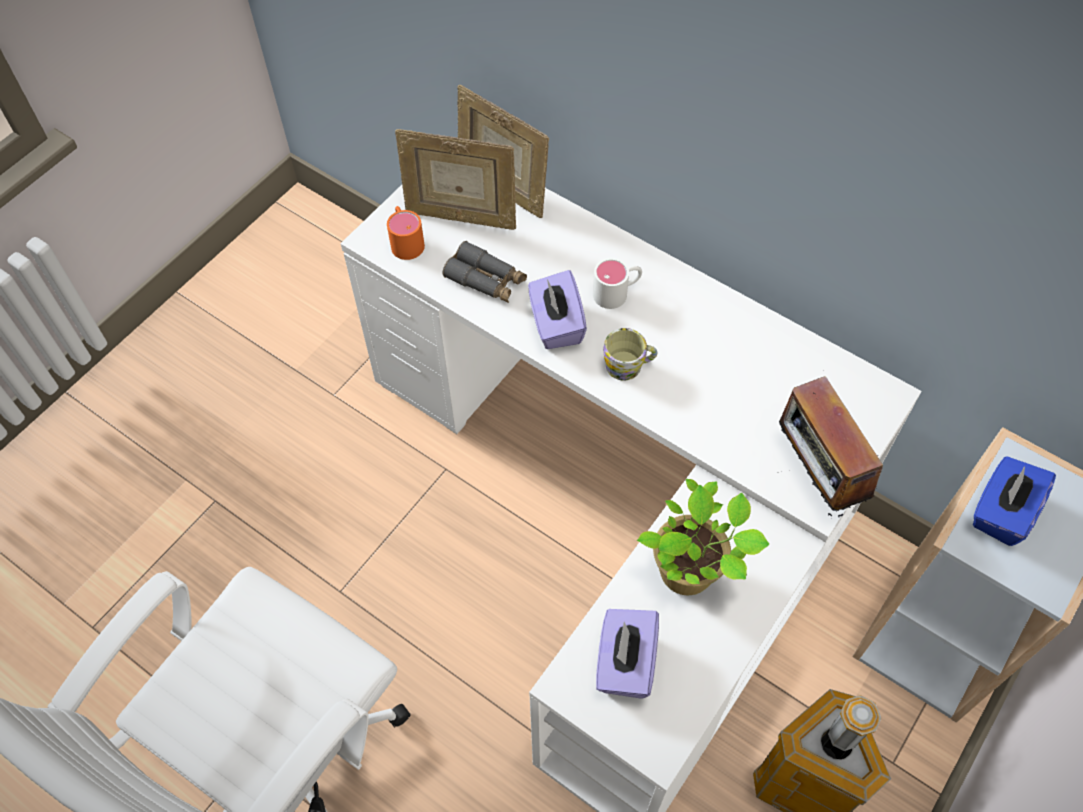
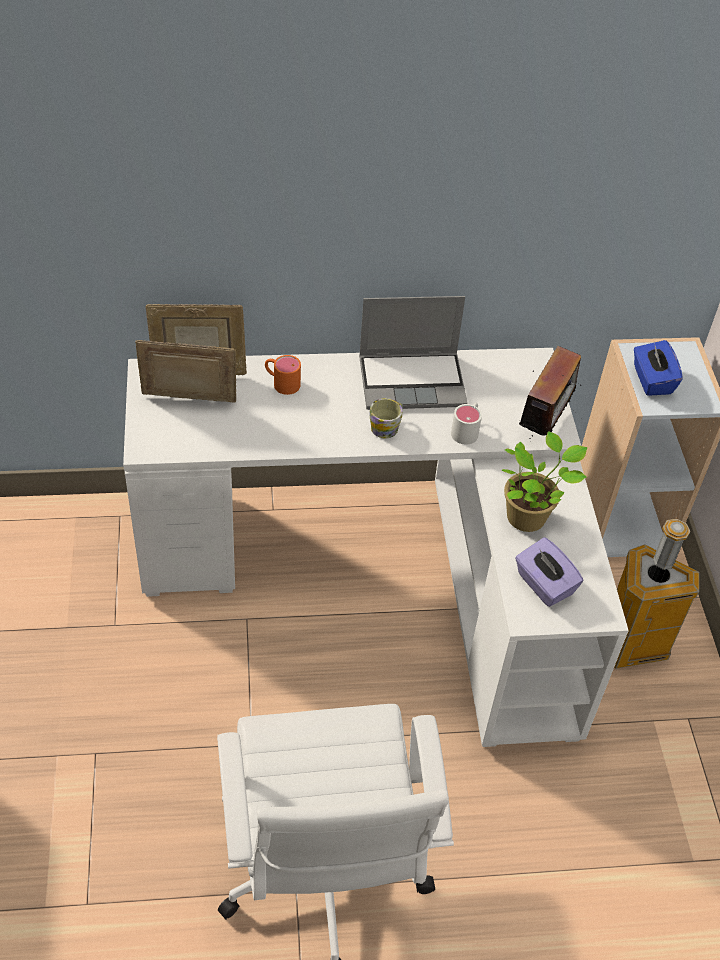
camera: 45 degrees left, 10 degrees down
(405, 240) = (168, 437): orange mug -> orange mug (281, 382)
(460, 216) = (189, 403): picture frame -> picture frame turned 150 degrees counterclockwise
(486, 280) = (248, 430): grey binoculars -> none
(556, 324) = (320, 430): purple tissue box -> none
(617, 292) = (337, 391): white mug -> white mug (467, 430)
(710, 331) = (413, 381): none -> laptop
(815, 475) = (545, 422): radio -> radio turned 90 degrees counterclockwise

